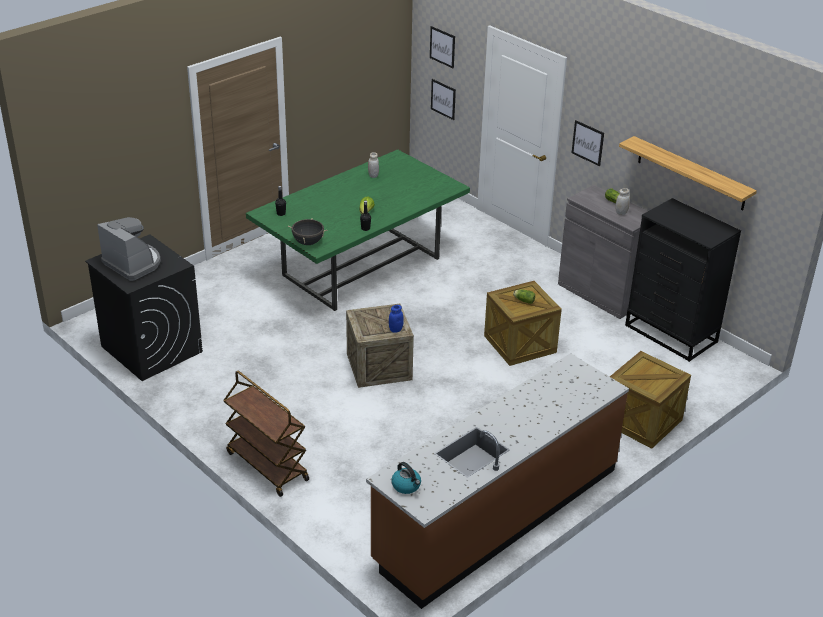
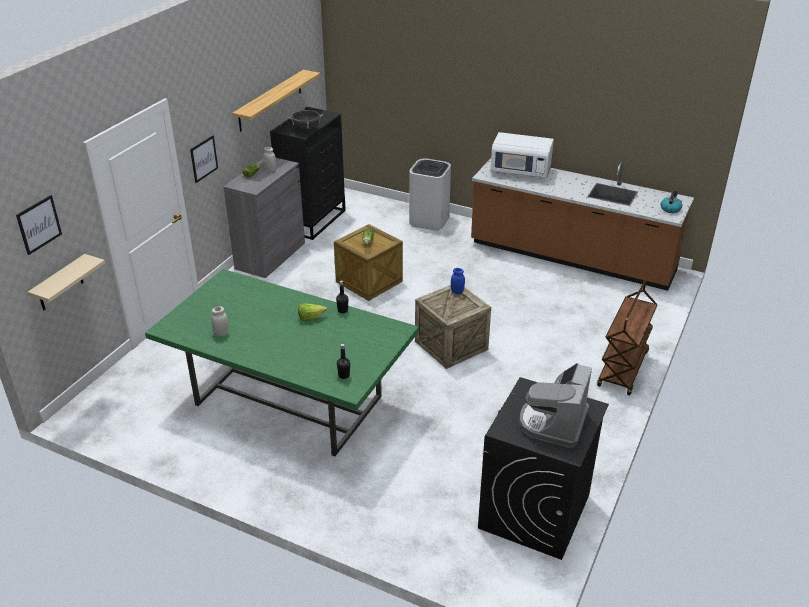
camera: 110 degrees left, 0 degrees up
(308, 242) = (393, 339): black cooking pot -> black cooking pot (306, 130)
(443, 99) = (60, 284): picture -> beige shelf
(571, 396) = (520, 171): none -> white microwave
(642, 421) = (429, 220): crate -> white trash can

